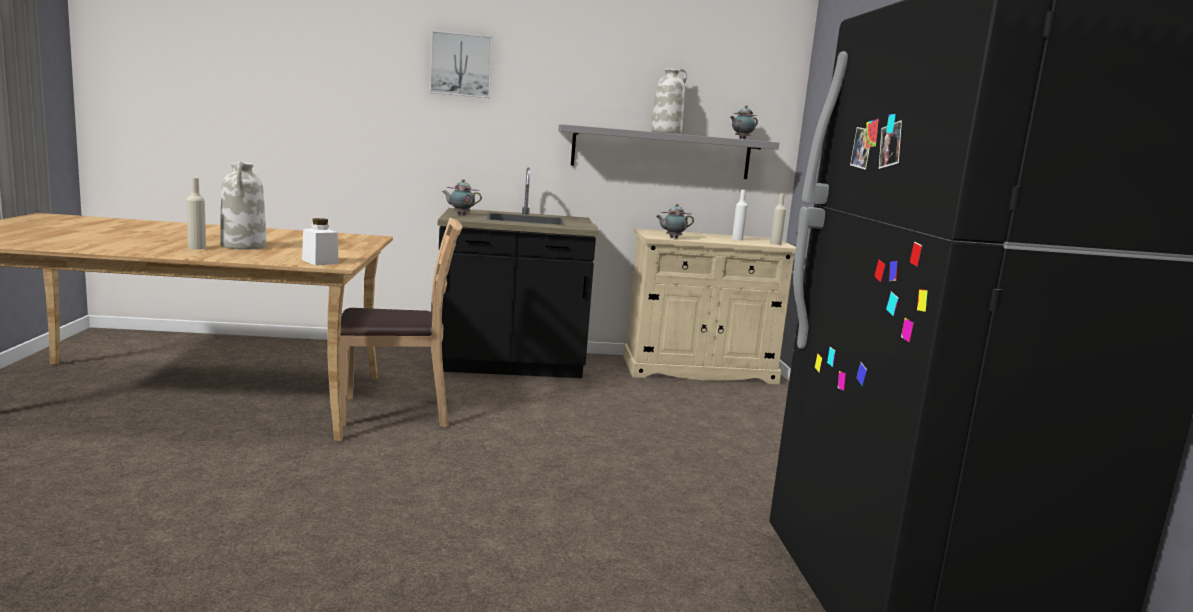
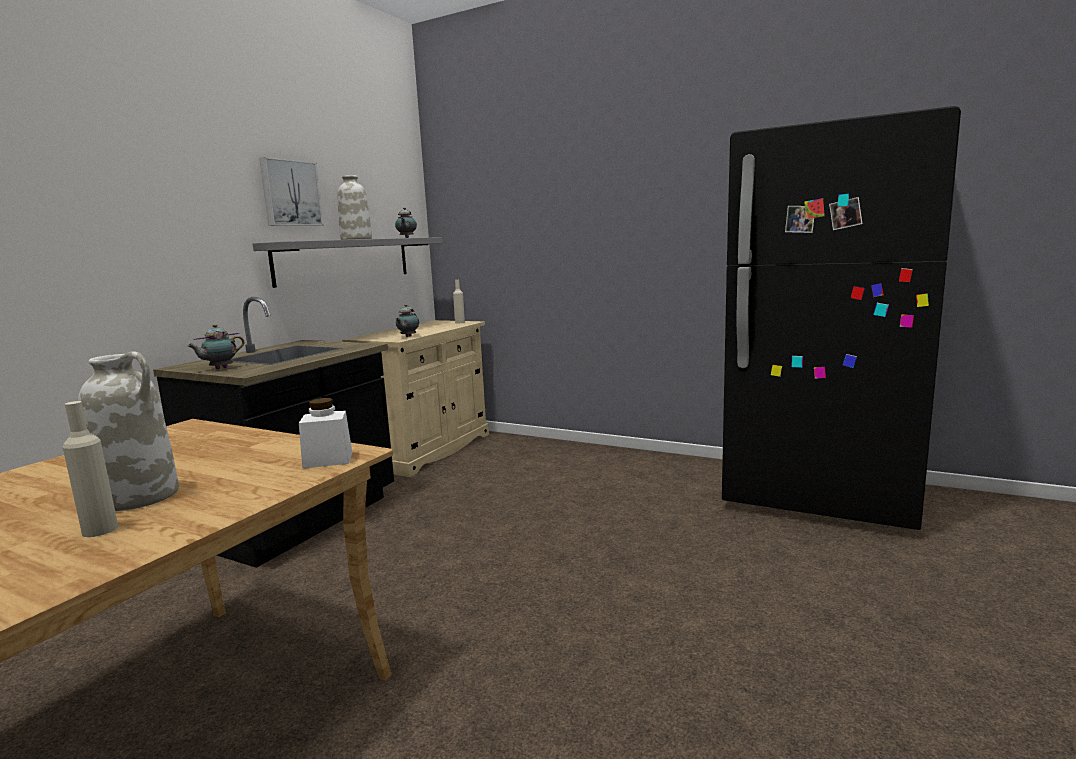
camera: 55 degrees left, 0 degrees up
(397, 411) = (345, 617): brown chair -> none
(461, 65) = (123, 177): picture -> picture (290, 193)
(737, 239) = (432, 326): white bottle -> none

